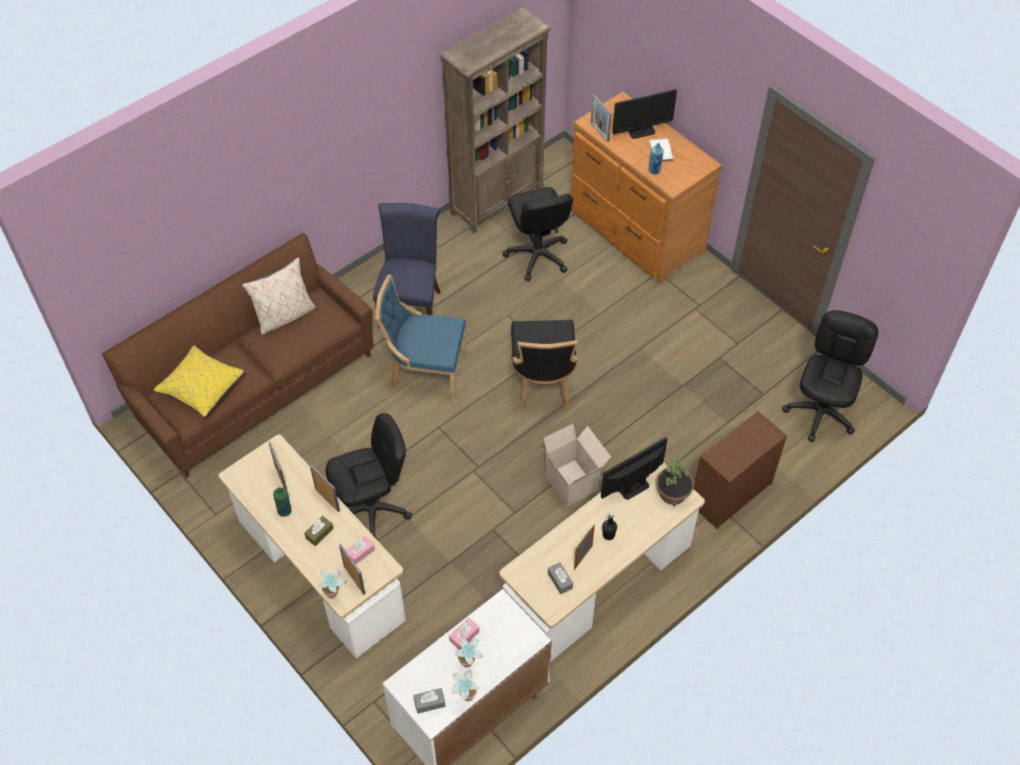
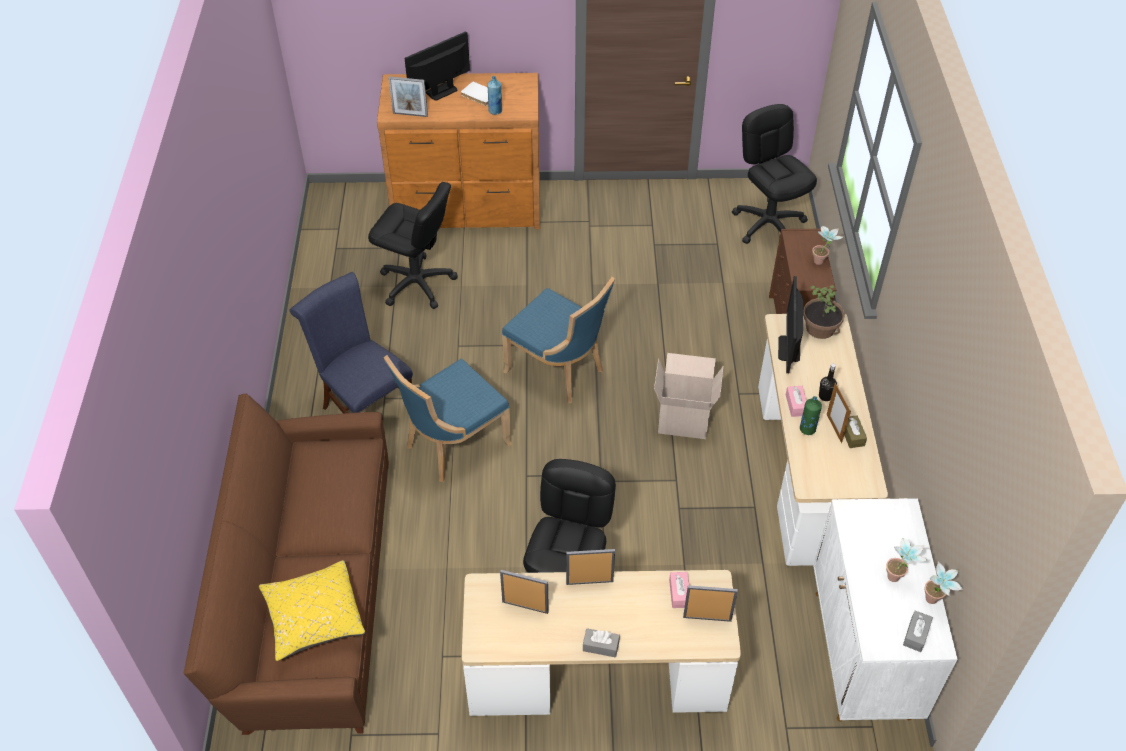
camera: 50 degrees left, 5 degrees down
(284, 316) = (302, 488): beige pillow -> none
(285, 510) = (568, 627): green bottle -> green bottle (807, 429)
(319, 533) = (624, 614): brown tissue box -> brown tissue box (852, 435)
(334, 596) = (712, 648): potted plant -> potted plant (822, 261)
(464, 636) = (861, 561): pink tissue box -> pink tissue box (796, 405)
(497, 200) = (321, 269): brown bookcase -> none
(543, 384) = (559, 370): black chair -> blue chair
(560, 580) = (844, 459): grey tissue box -> grey tissue box (600, 646)
(641, 130) = (441, 91): monitor -> monitor turned 150 degrees counterclockwise

